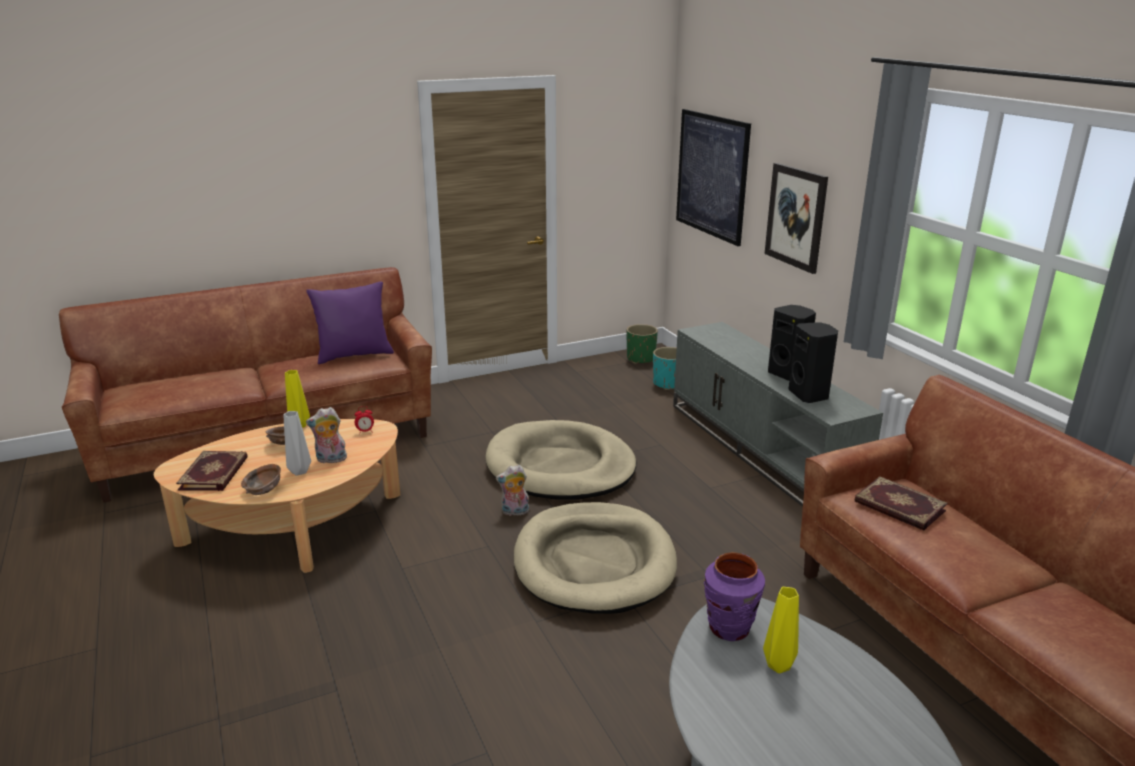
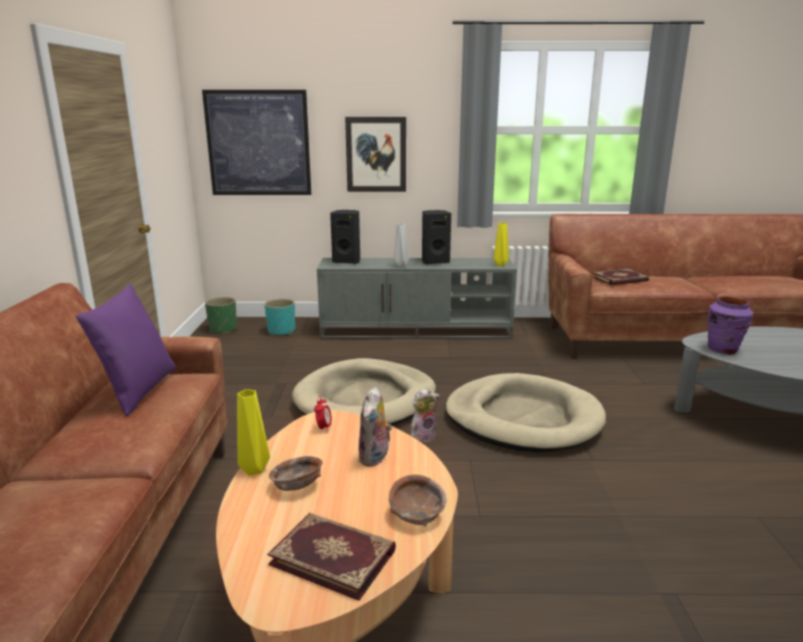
camera: 65 degrees left, 5 degrees down
(300, 471) = (386, 482): grey vase -> grey vase (400, 265)
(514, 512) = (423, 435): plush toy -> plush toy turned 135 degrees counterclockwise
(779, 667) = (761, 346): yellow vase -> yellow vase (501, 265)
(810, 395) = (471, 264): black speaker -> black speaker (347, 261)

